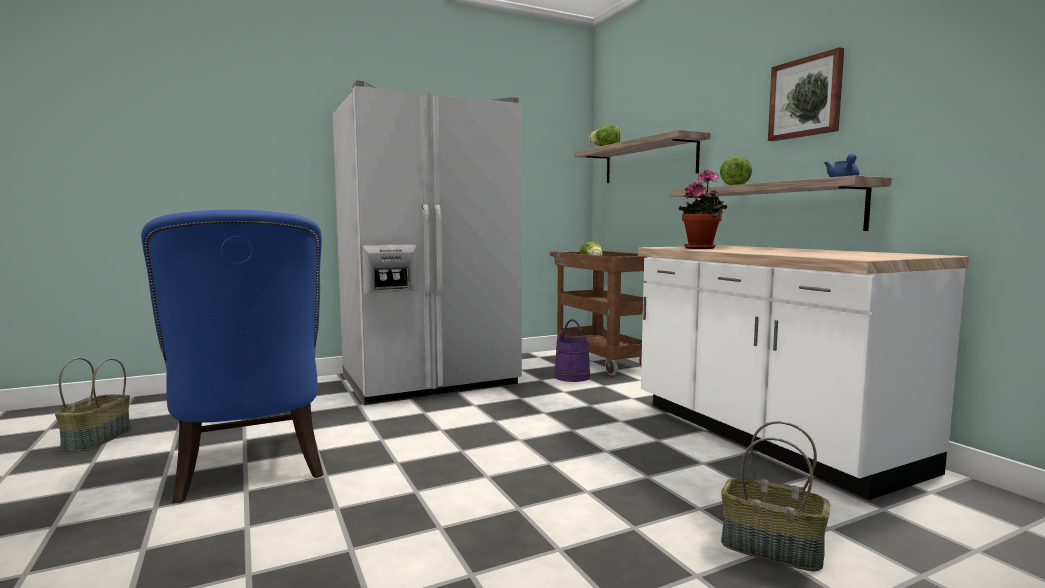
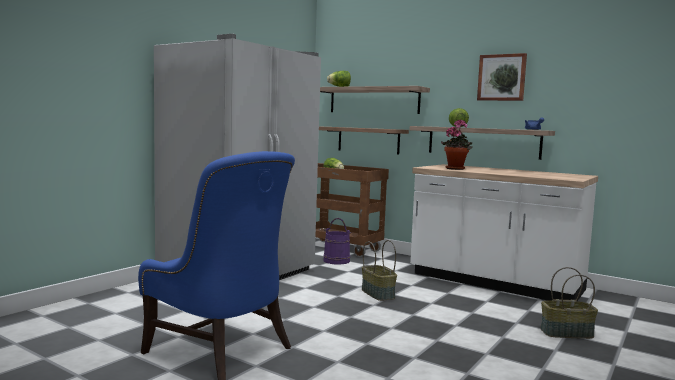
camera: 30 degrees left, 0 degrees up
(97, 439) = (35, 360): basket -> basket (378, 294)
(643, 217) = (368, 140): none -> shelf

